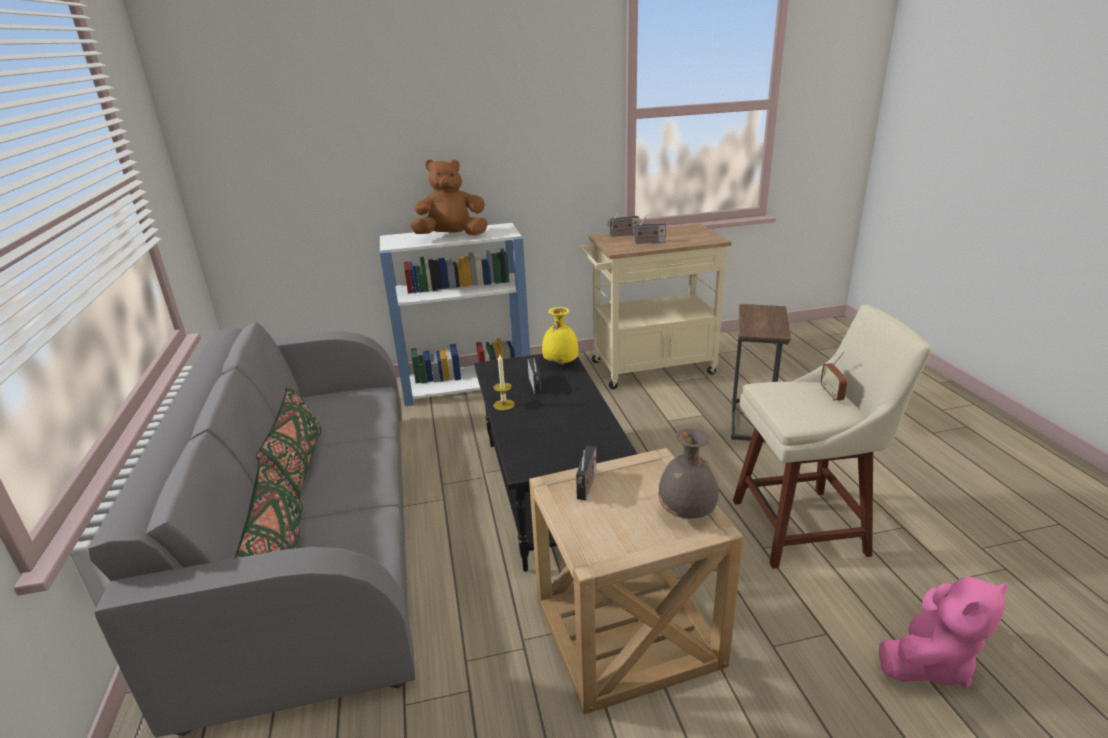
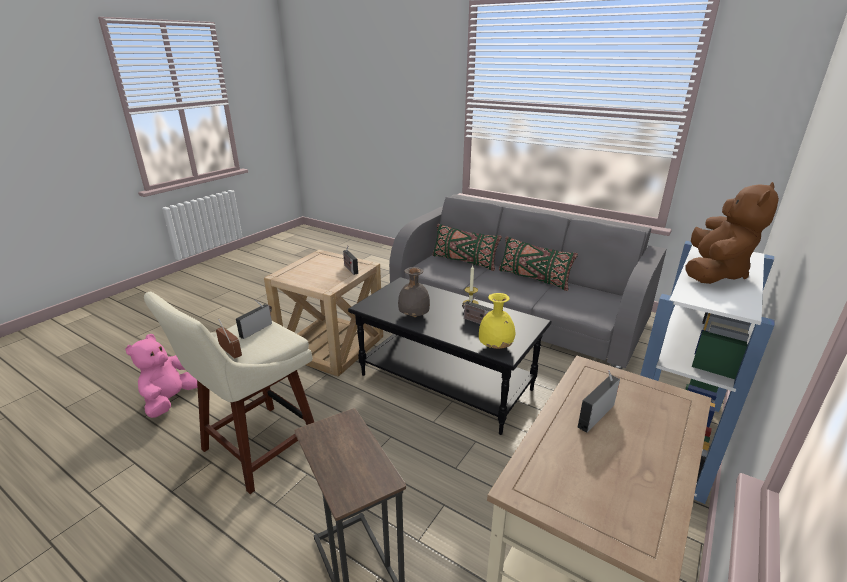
camera: 135 degrees right, 0 degrees up
(623, 234) = (674, 423): radio -> radio (257, 329)
(687, 513) = (294, 275): grey vase -> grey vase (413, 315)

